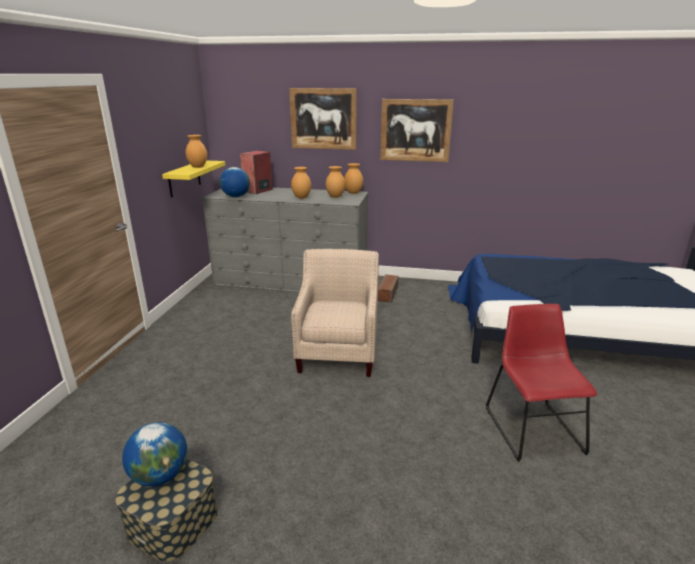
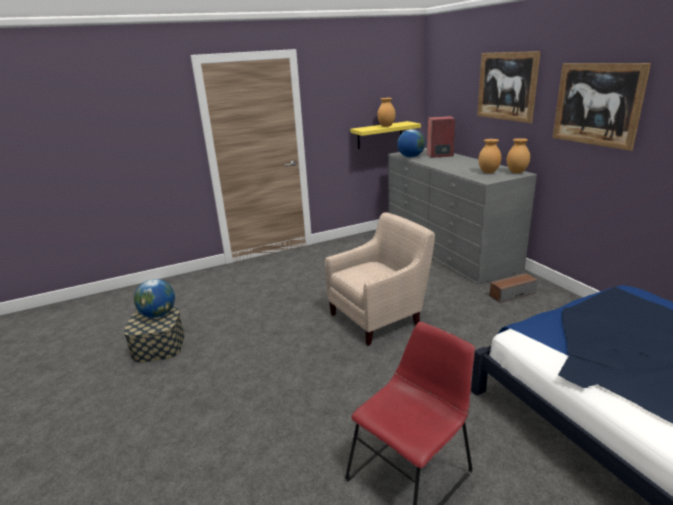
camera: 55 degrees right, 0 degrees up
(301, 197) = (457, 167): brown vase -> none

